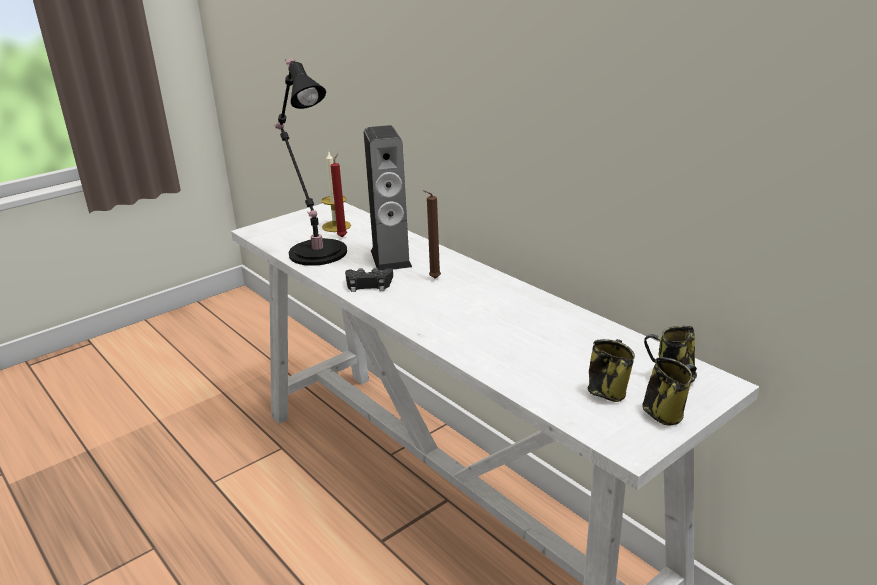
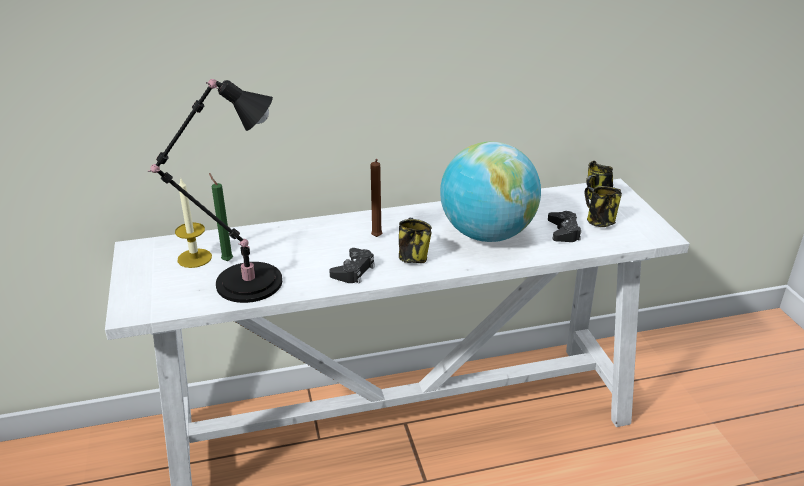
camera: 65 degrees left, 5 degrees up
(343, 236) = (226, 260): red candle -> green candle
(390, 258) = (312, 247): speaker -> none
(497, 328) = (487, 234): none -> globe
(555, 371) = (563, 232): none -> black game controller
(666, 413) = (633, 213): mug -> mug (412, 257)

